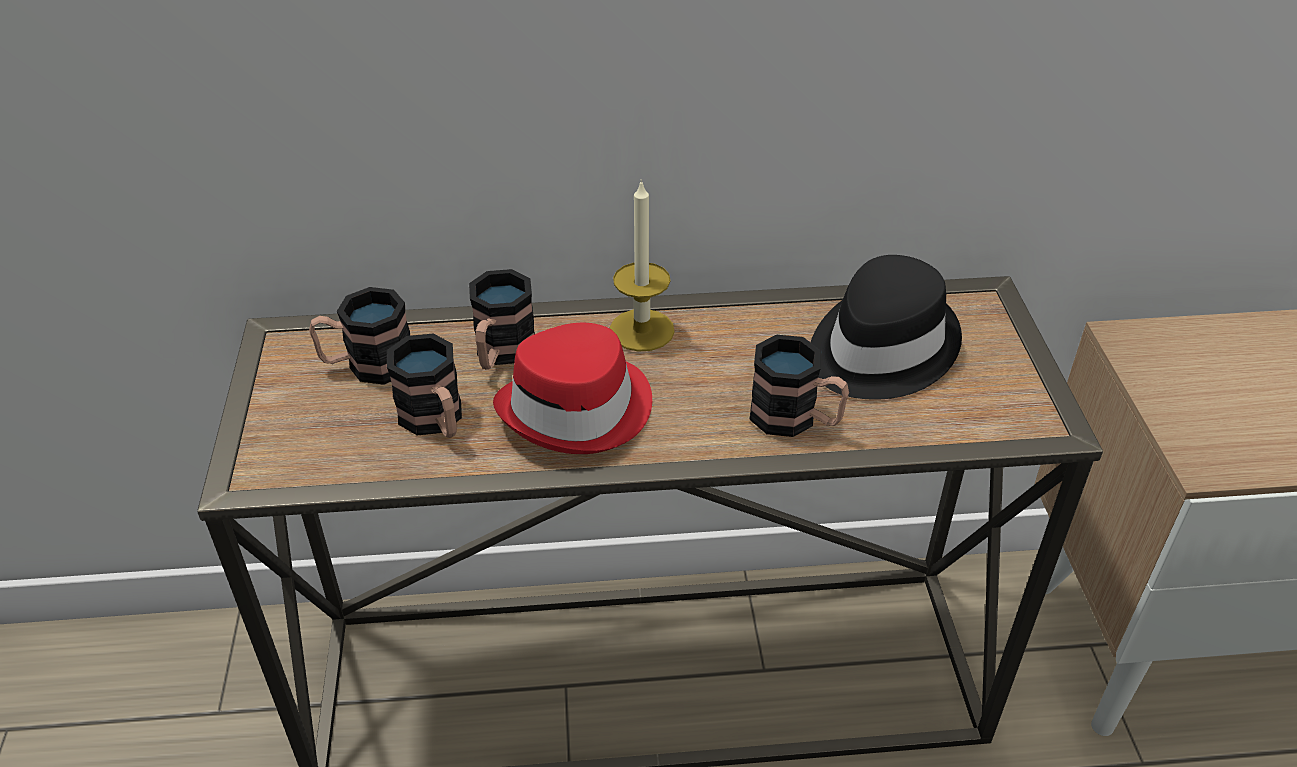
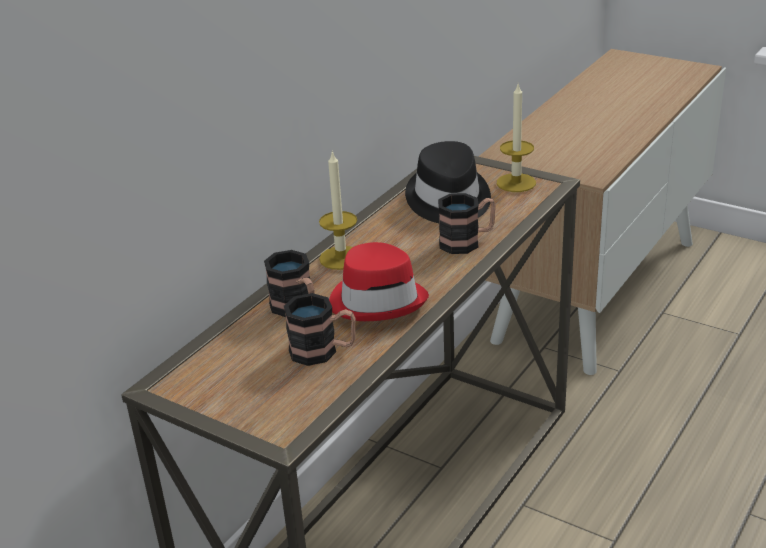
camera: 50 degrees left, 10 degrees down
(367, 365) = (238, 360): mug -> none
(1005, 389) = (516, 183): none -> candle

